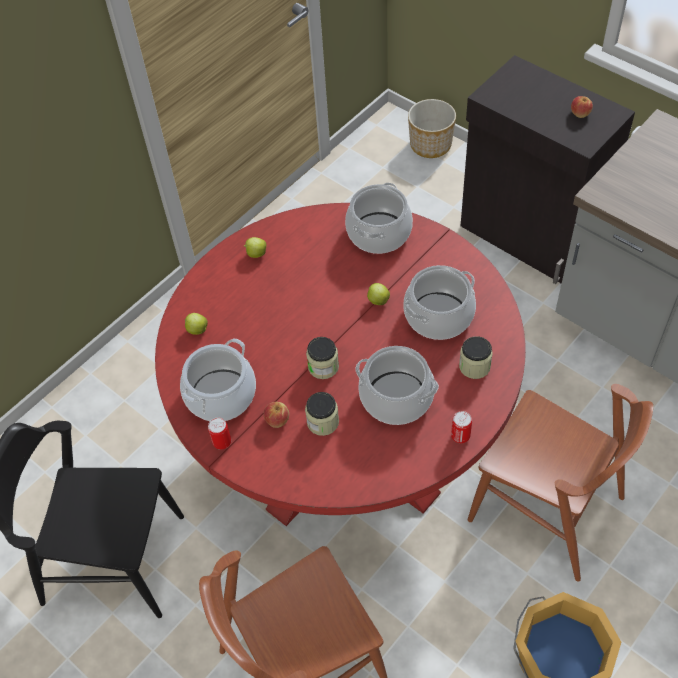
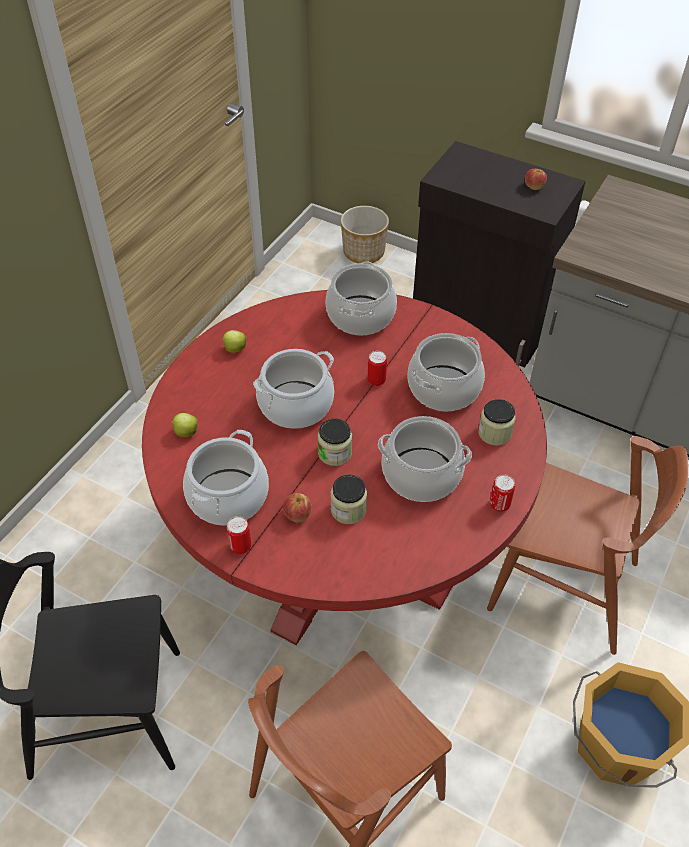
camera: 15 degrees left, 5 degrees down
(299, 316) = (296, 405): none -> cooking pot
(378, 300) = (376, 380): apple -> can

